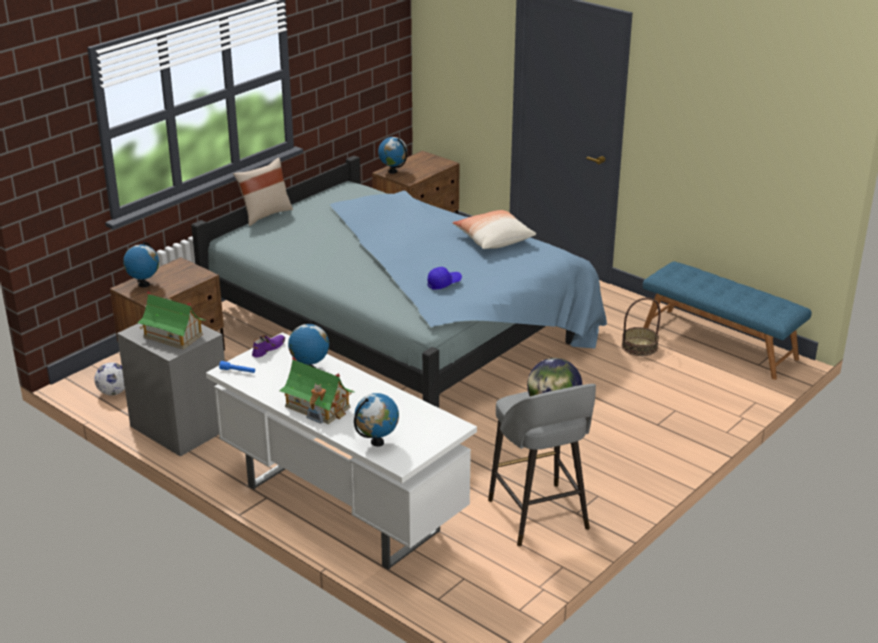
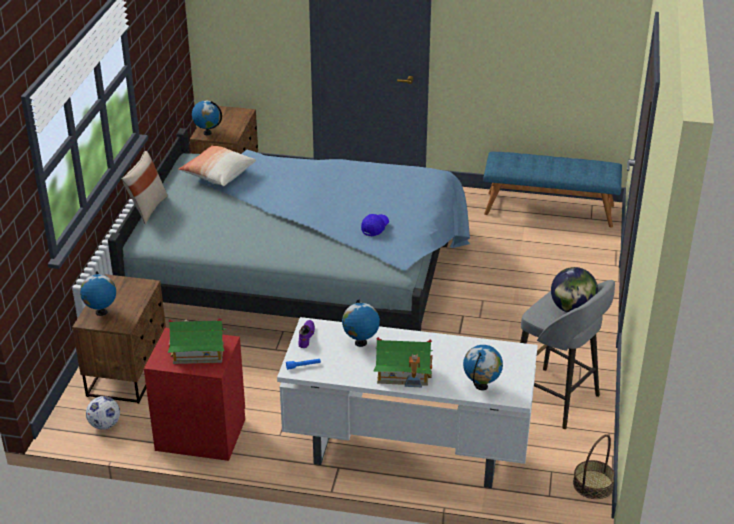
camera: 30 degrees left, 5 degrees up
(181, 427) = (201, 433): grey nightstand -> red nightstand
(493, 239) = (371, 175): pillow -> pillow (218, 174)
(639, 347) = (496, 231): basket -> basket (593, 484)

